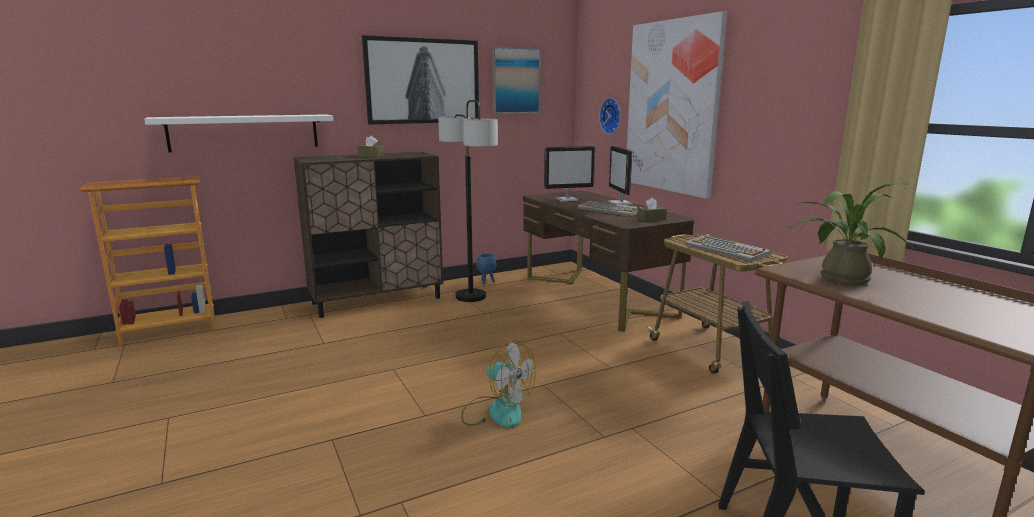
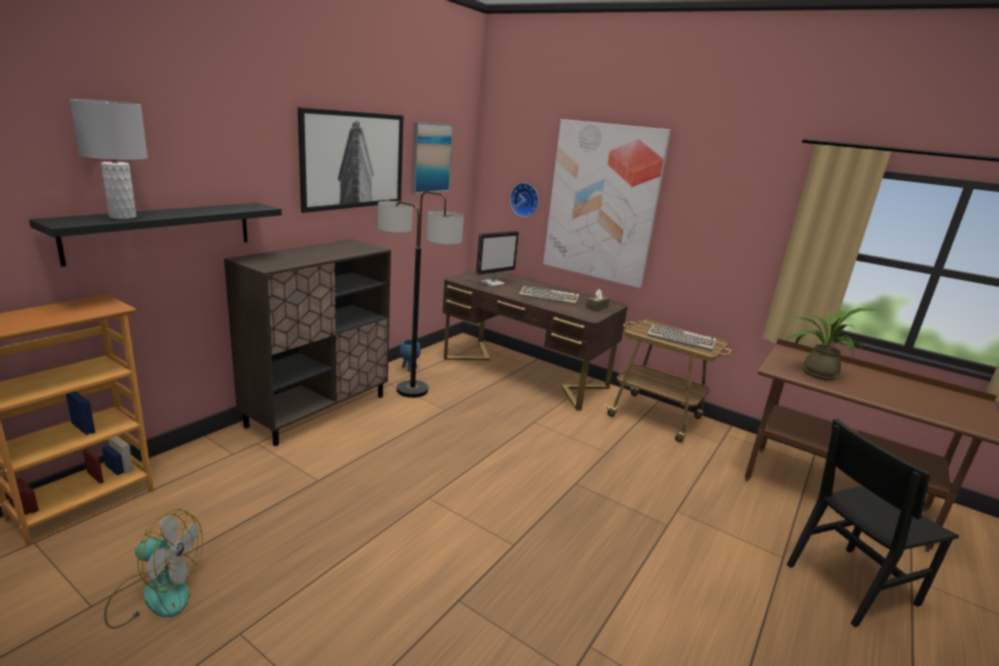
camera: 30 degrees left, 5 degrees up
(204, 116) = (123, 217): none -> grey table lamp
(244, 132) = (162, 231): white shelf -> black shelf
(371, 156) = (320, 254): brown tissue box -> none
(496, 411) = (568, 522): fan -> fan (155, 594)
(620, 203) = (544, 286): monitor -> none

